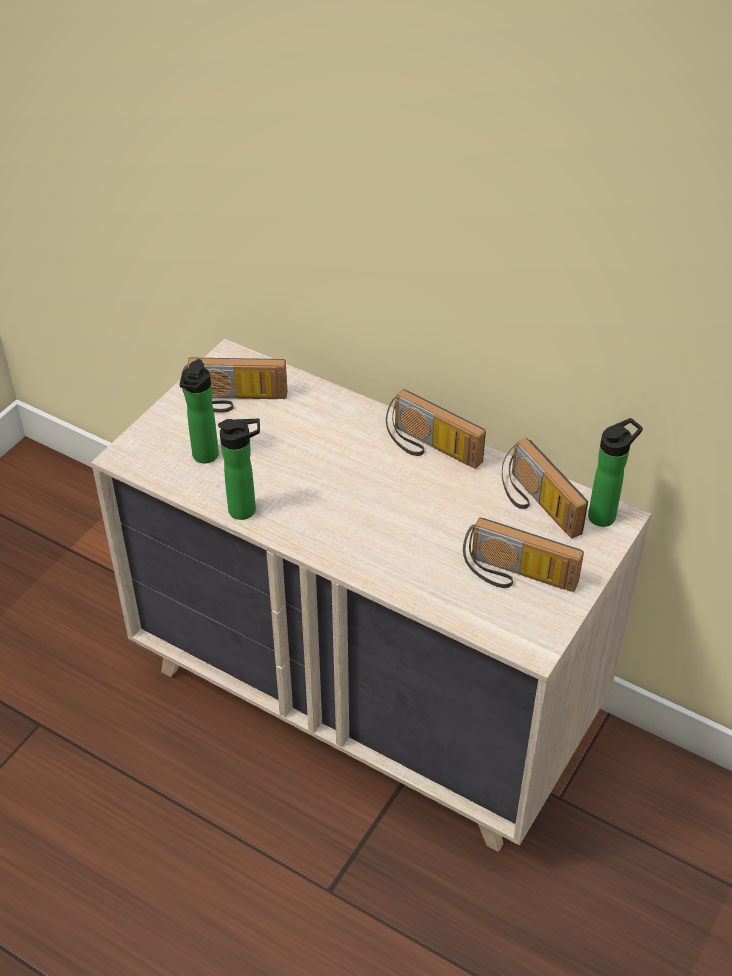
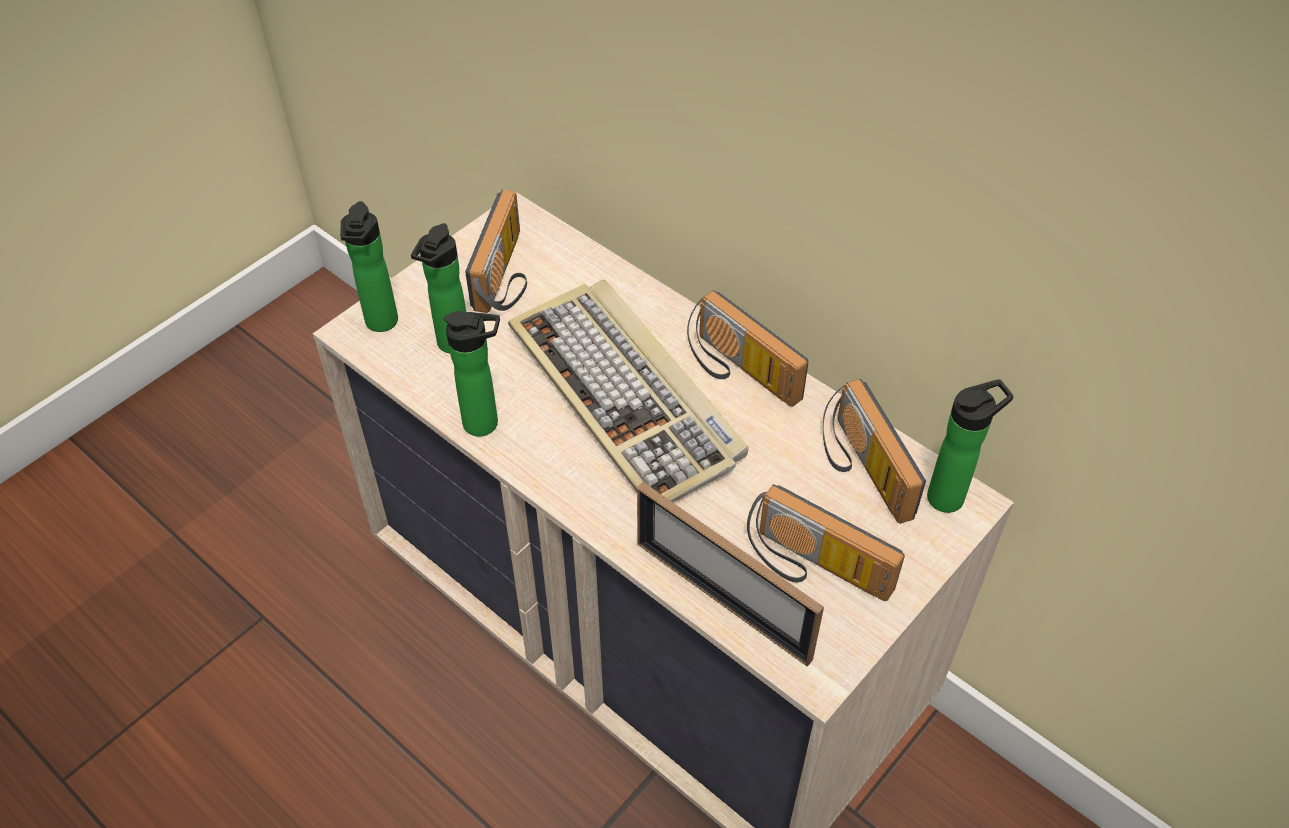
camera: 10 degrees right, 5 degrees up
(144, 449) = (380, 324): none -> bottle
(234, 401) = (507, 275): radio -> radio turned 90 degrees counterclockwise
(350, 476) = (628, 396): none -> keyboard
(455, 607) = (722, 600): none -> picture frame

